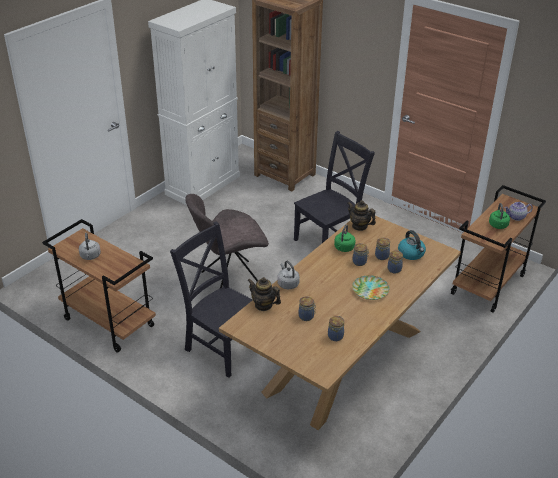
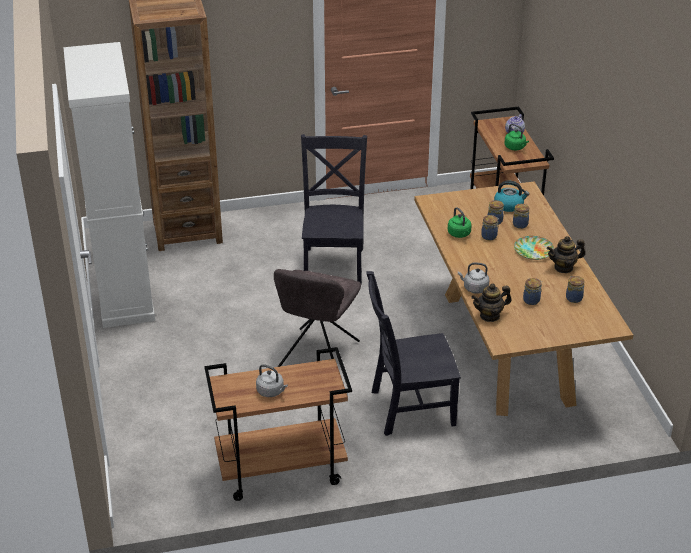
camera: 50 degrees left, 0 degrees up
(359, 226) = (437, 209): teapot -> teapot (563, 267)

